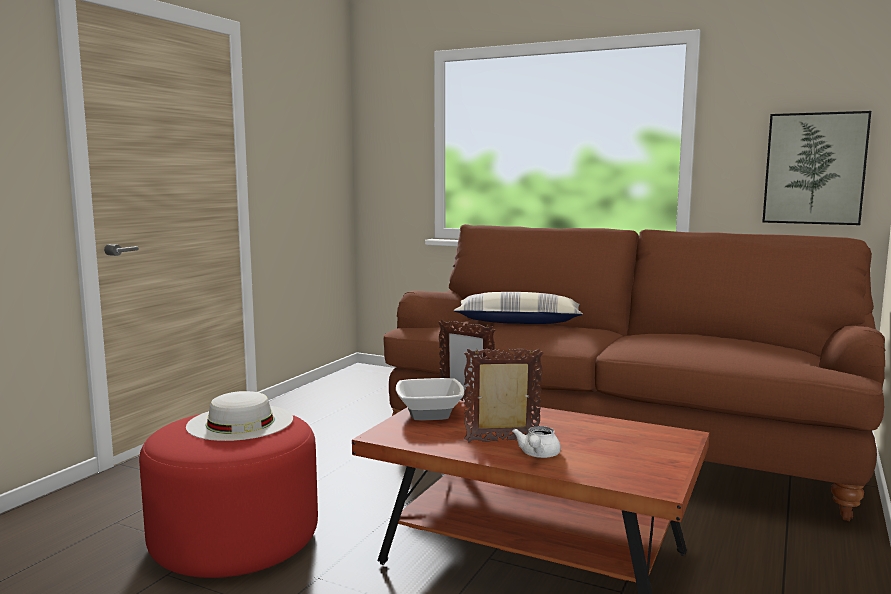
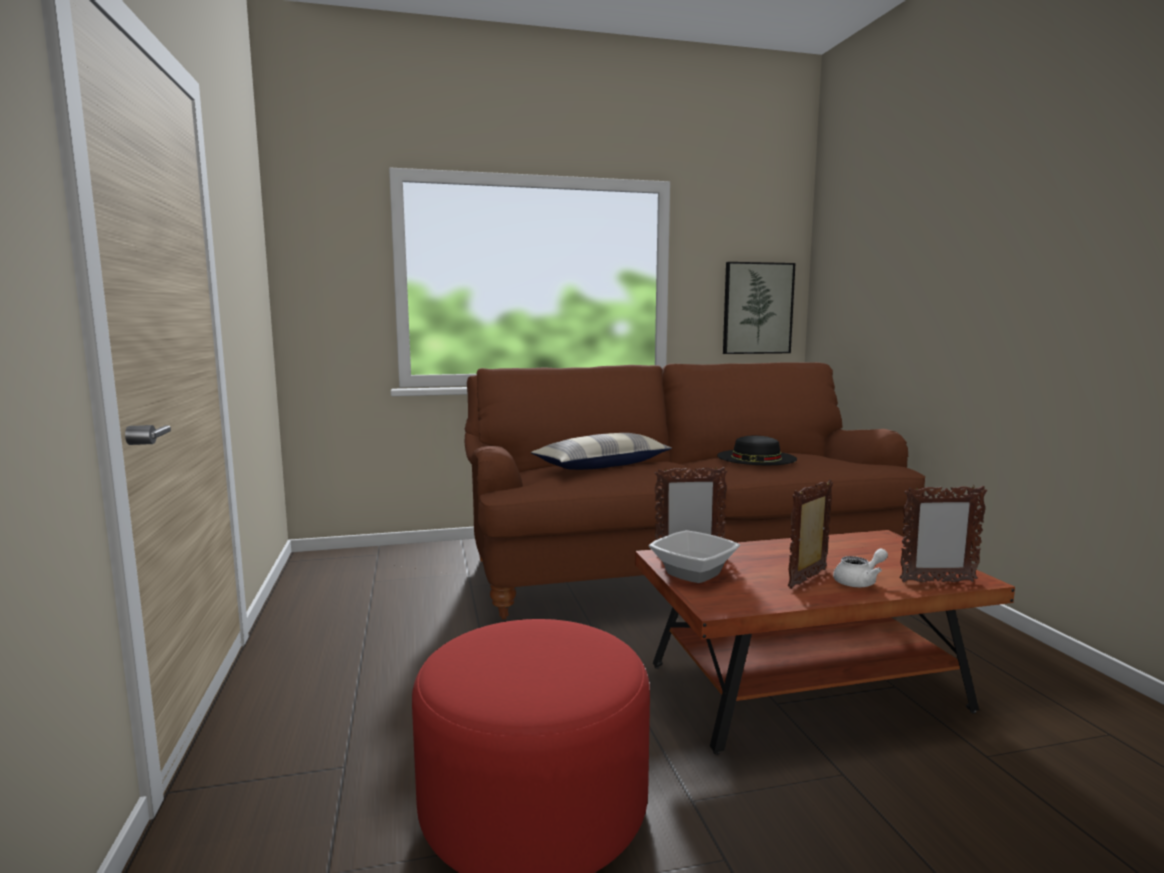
camera: 40 degrees left, 0 degrees up
(240, 422) = (527, 646): white hat -> none
(538, 455) = (859, 582): white teapot -> white teapot turned 90 degrees counterclockwise
(610, 476) = (937, 581): none -> picture frame
(679, 337) = (756, 457): none -> black hat

